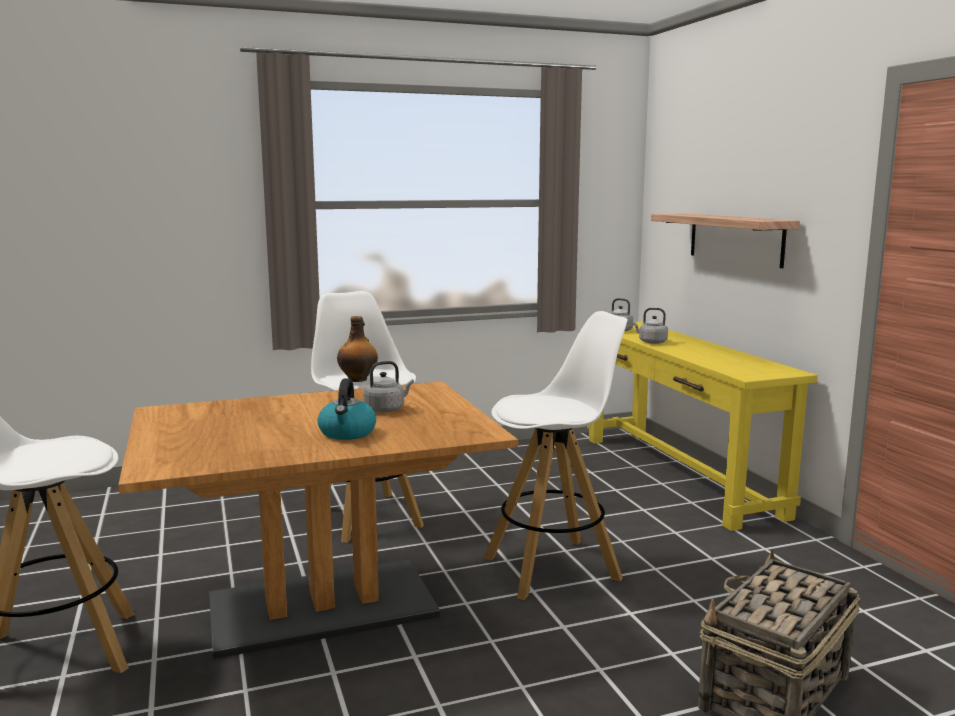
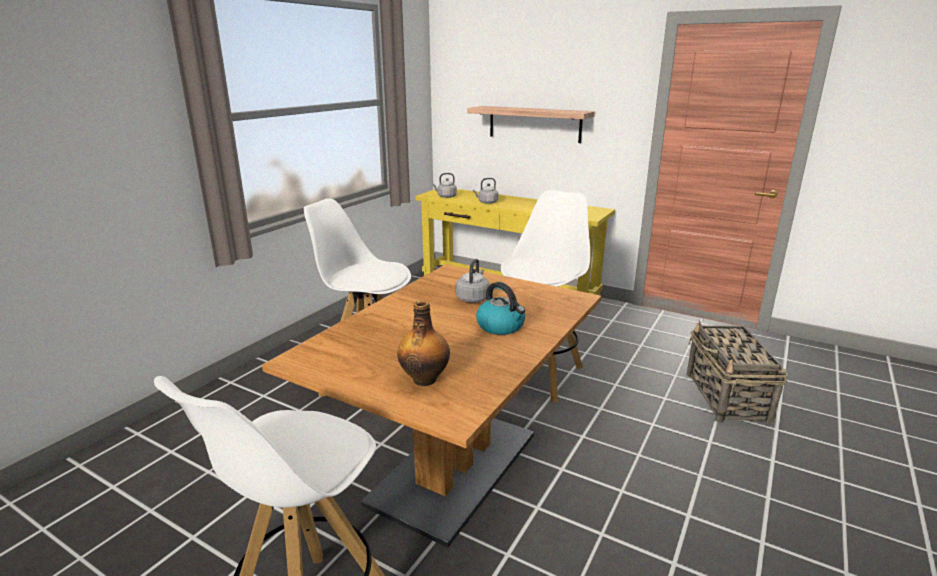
camera: 40 degrees left, 10 degrees up
(358, 379) = (374, 278): bottle -> bottle (425, 379)

